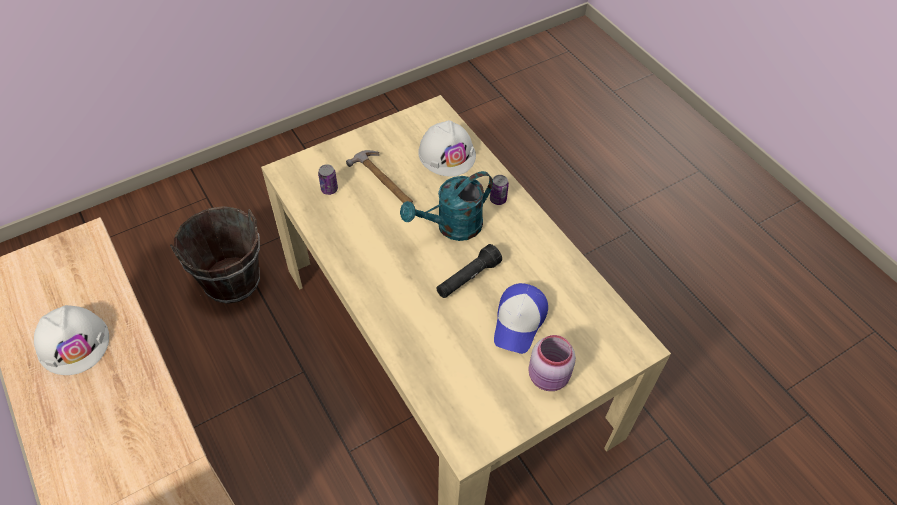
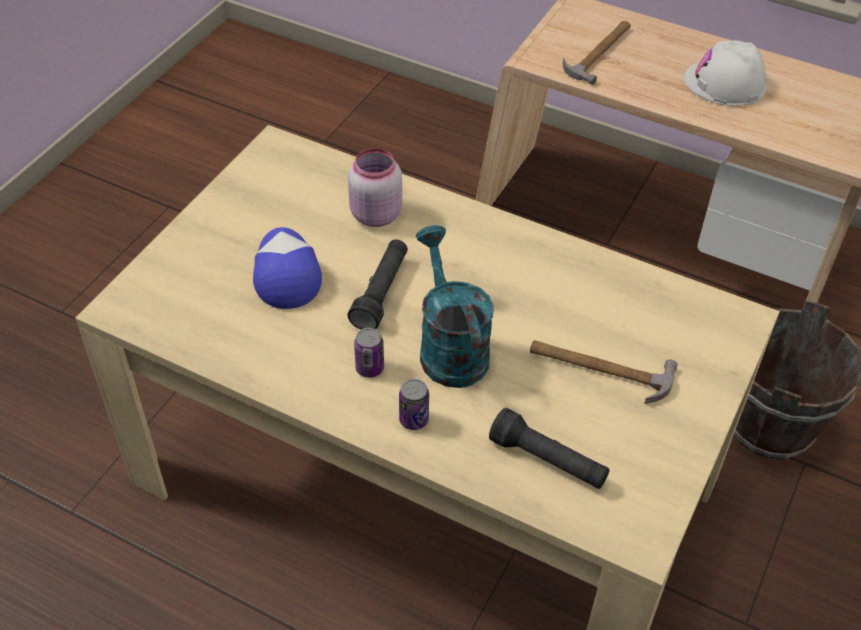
camera: 150 degrees right, 5 degrees down
(121, 431) = (599, 52): none -> hammer
(329, 189) = (658, 322): can -> can (369, 368)
(447, 154) = (548, 461): white hard hat -> black flashlight
(452, 227) = (449, 347): turquoise watering can -> turquoise watering can turned 45 degrees counterclockwise
(549, 377) = (220, 233): pink jar -> pink jar (374, 214)

